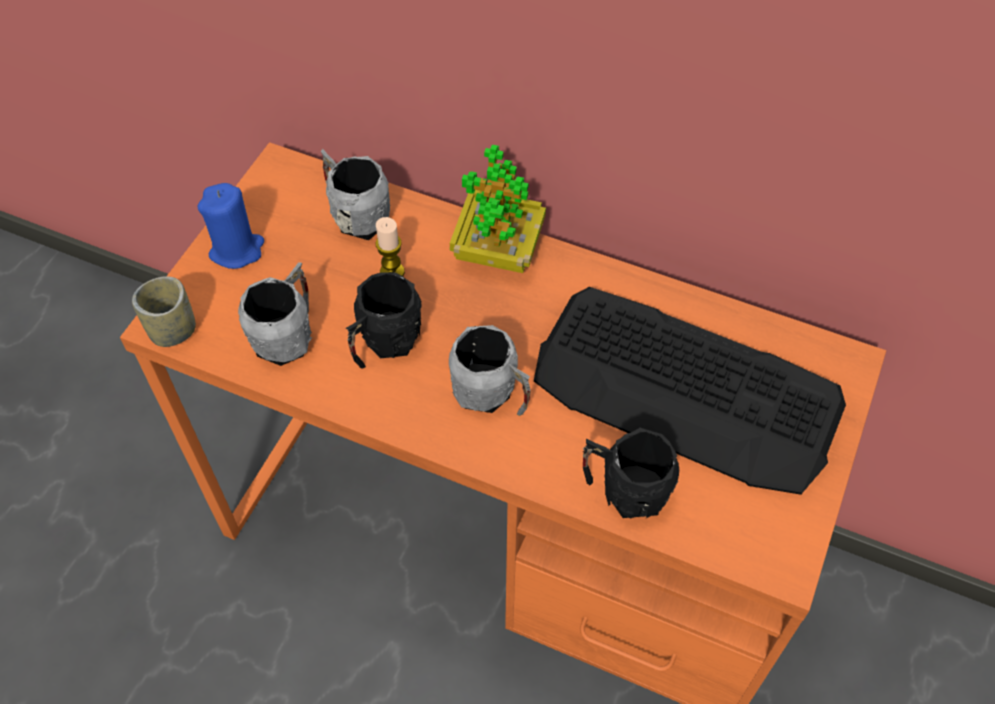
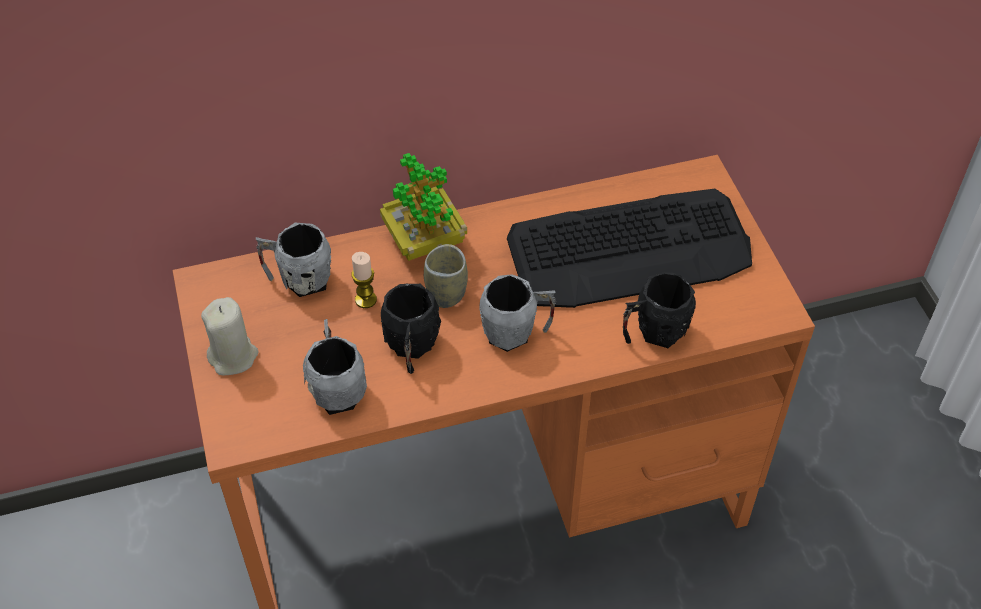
camera: 40 degrees left, 5 degrees down
(173, 330) = (246, 440): cup -> cup (446, 293)
(237, 250) = (233, 356): blue candle -> beige candle

